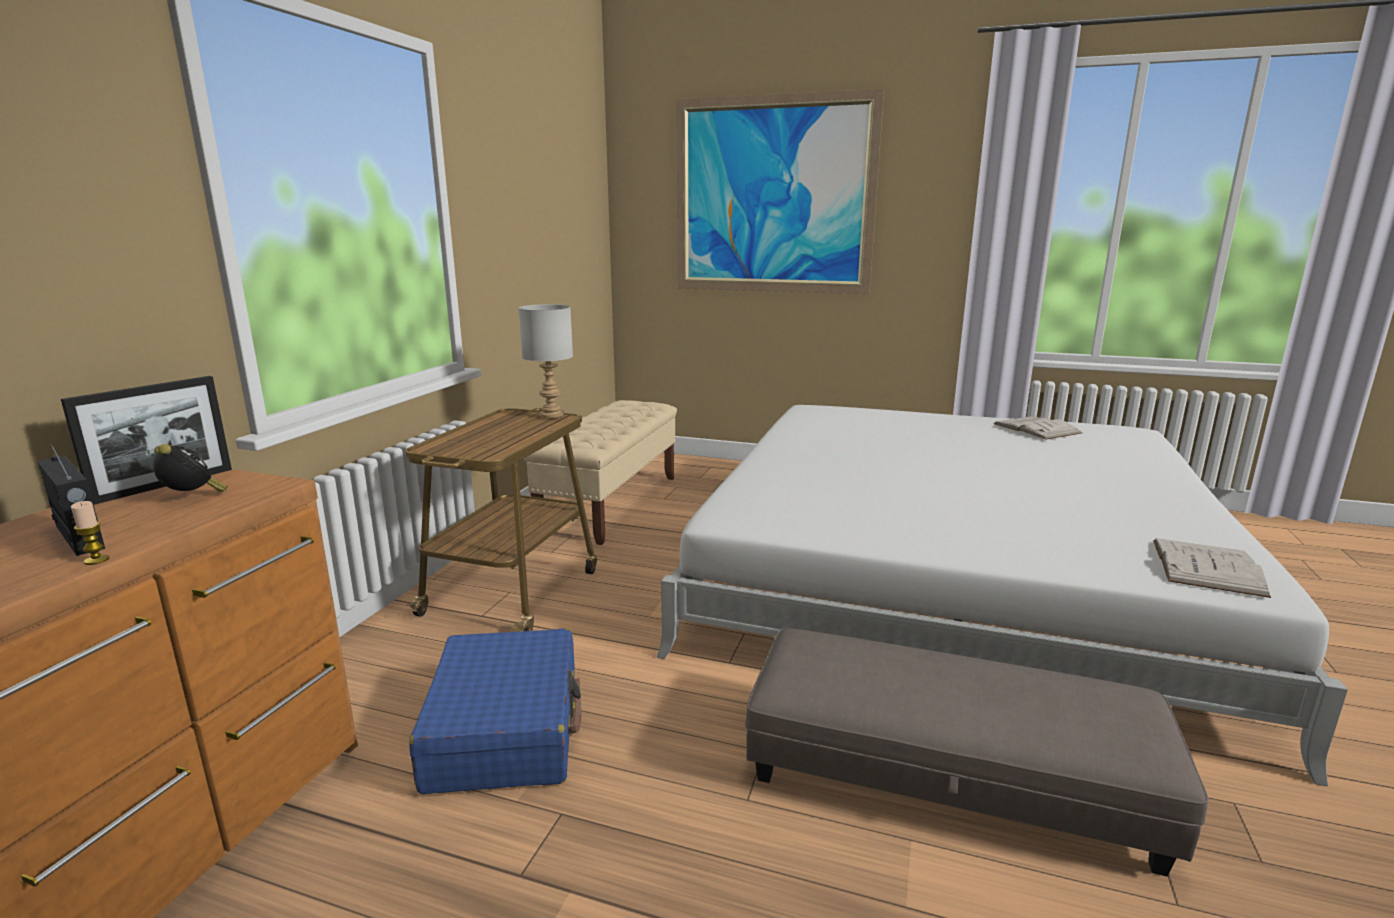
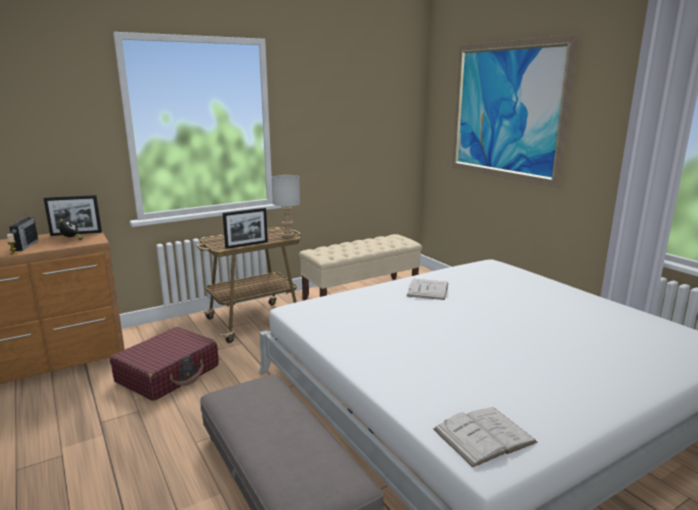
camera: 40 degrees right, 0 degrees up
(505, 729) = (168, 374): blue suitcase -> red suitcase
(524, 441) = (246, 245): none -> picture frame
(1036, 428) = (616, 318): white book -> white book (428, 289)

